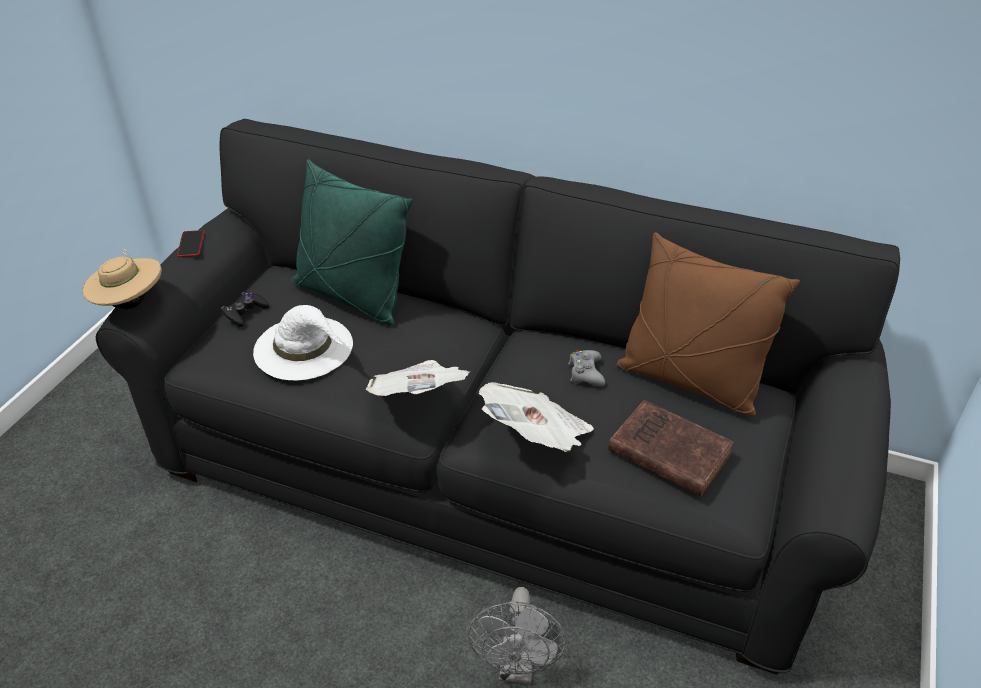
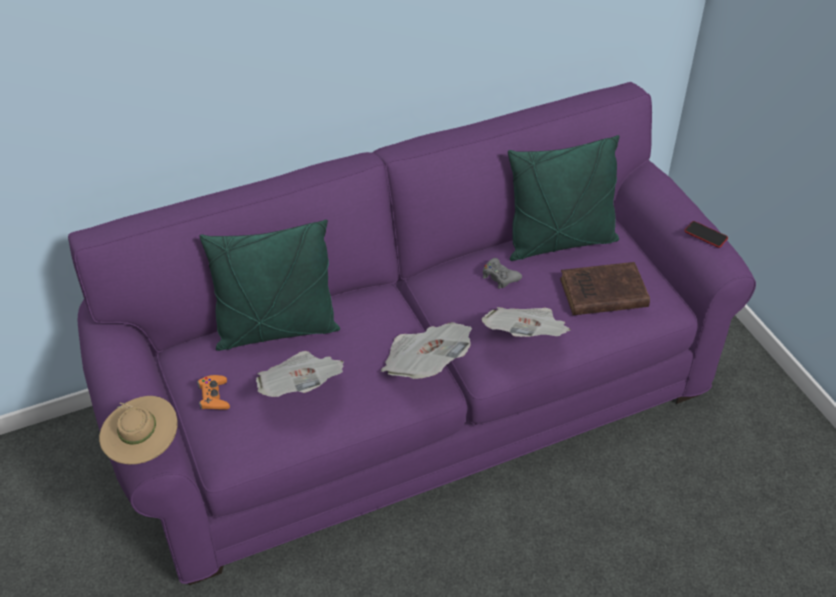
camera: 45 degrees left, 5 degrees up
(191, 244) = (115, 371): phone -> phone (705, 235)
(245, 312) = (214, 396): black game controller -> orange game controller
(305, 348) = (301, 388): white hat -> newspaper
(491, 470) = (418, 401): black sofa -> purple sofa
(517, 667) = (578, 503): grey fan -> none
(689, 381) = (560, 242): brown pillow -> green pillow

